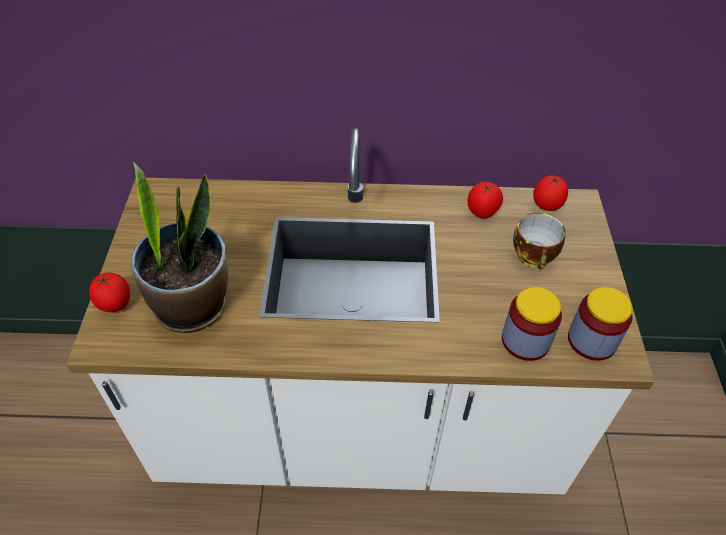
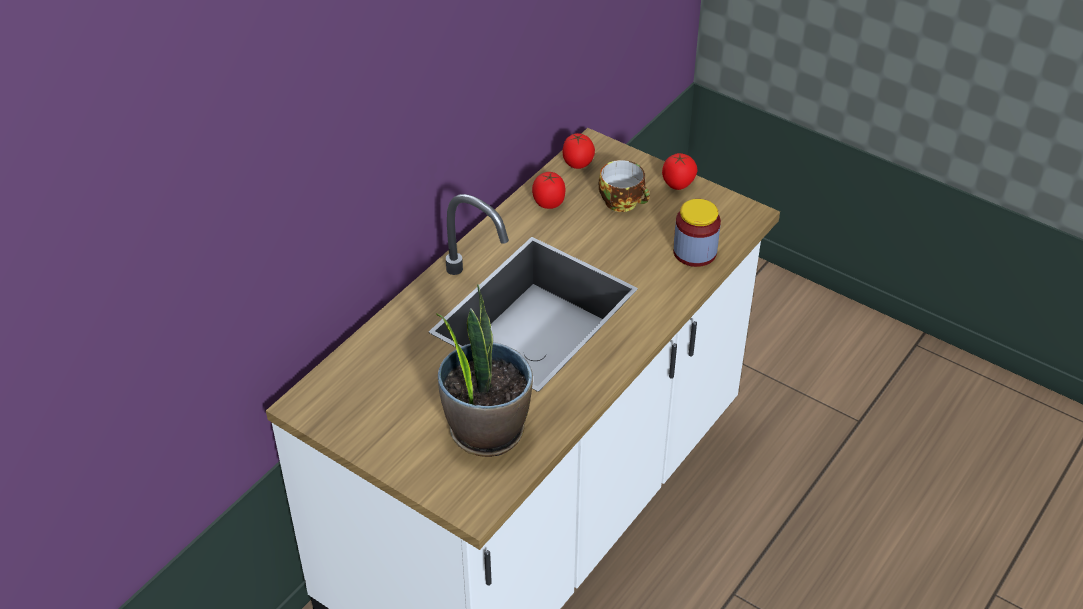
camera: 55 degrees left, 5 degrees down
(115, 305) = (437, 483): tomato -> tomato (678, 184)
(591, 340) = (723, 219): jar -> none

